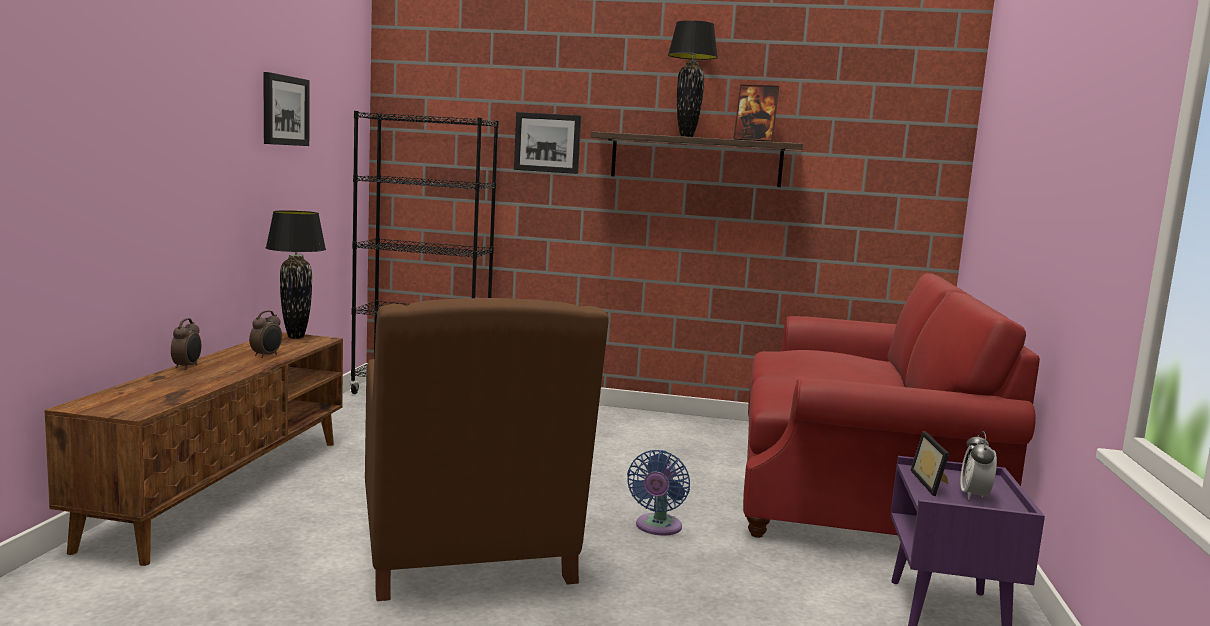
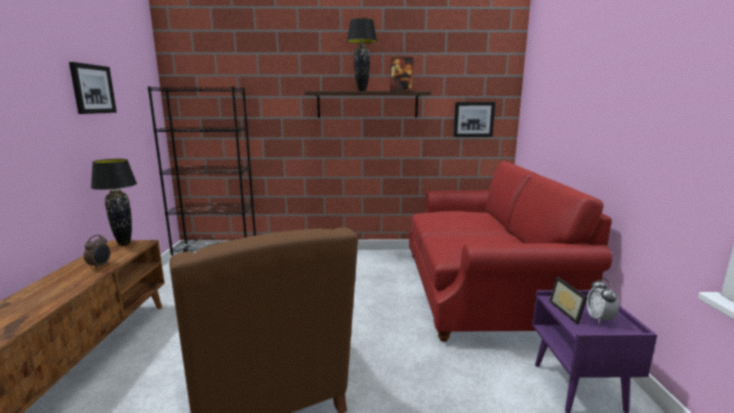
camera: 10 degrees left, 5 degrees up
(187, 367) = (33, 288): alarm clock -> none
(547, 143) = (277, 99): picture -> picture (473, 119)
(657, 528) = (383, 345): blue fan -> none

